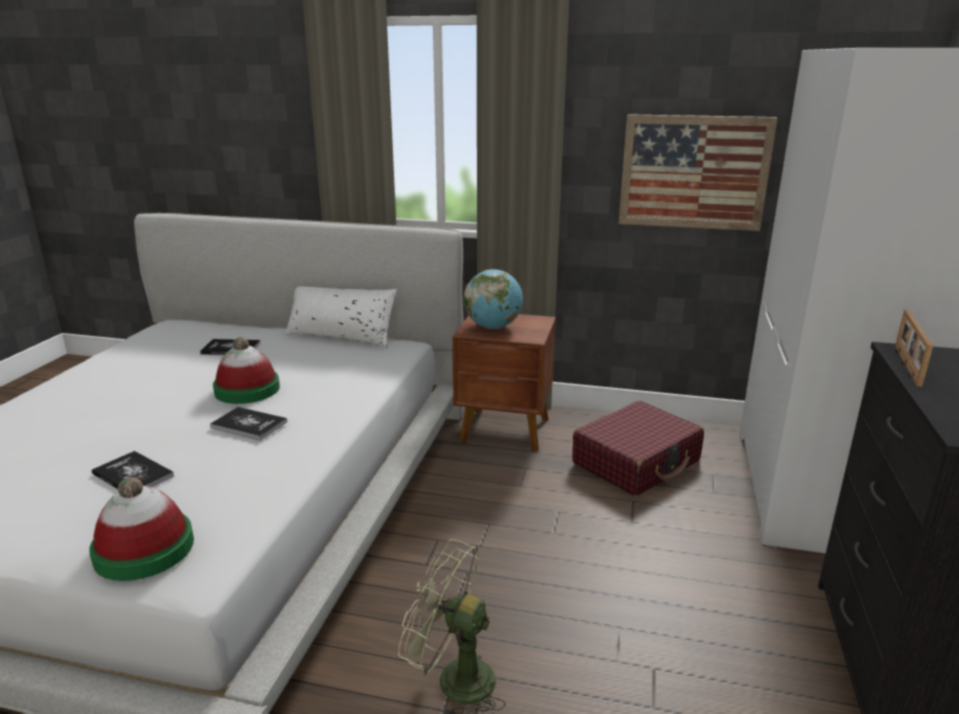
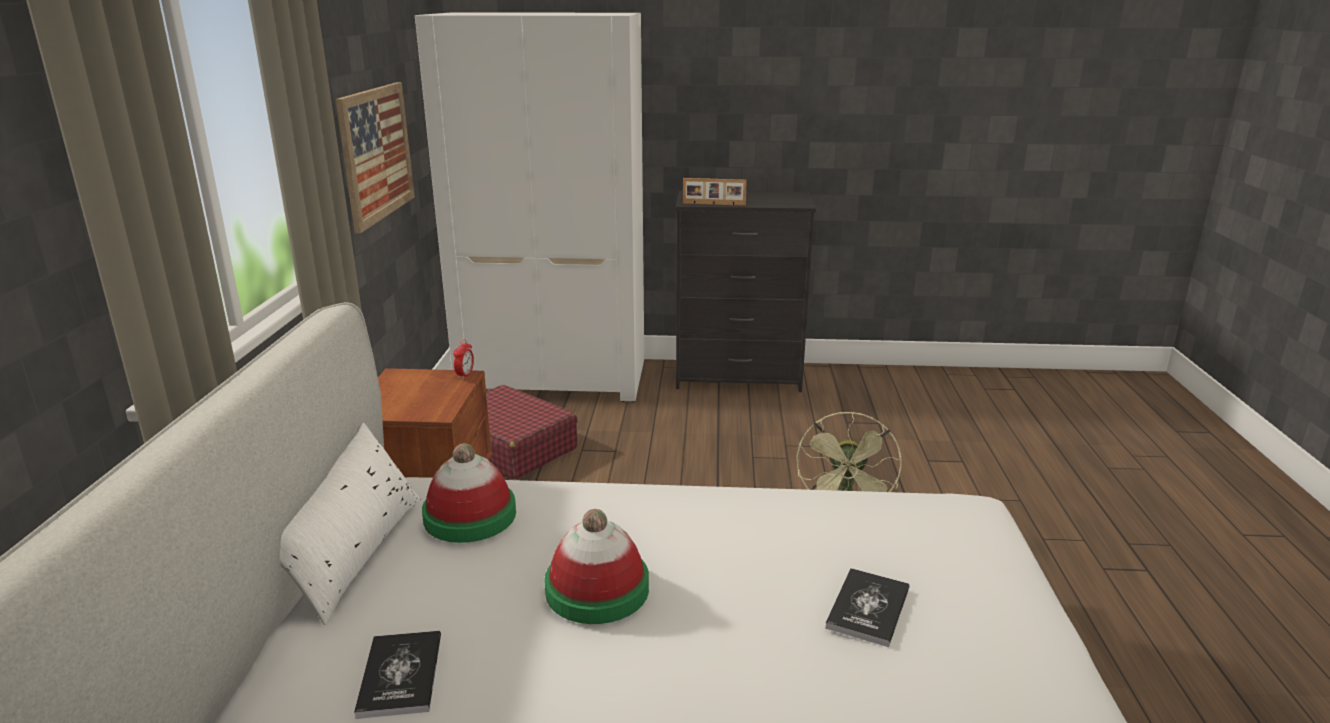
camera: 100 degrees left, 0 degrees up
(144, 549) = (973, 542): hat -> hat (470, 516)
(249, 425) = (709, 552): book -> none
(493, 327) = (420, 400): globe -> none
(535, 338) = (465, 375): none -> alarm clock

